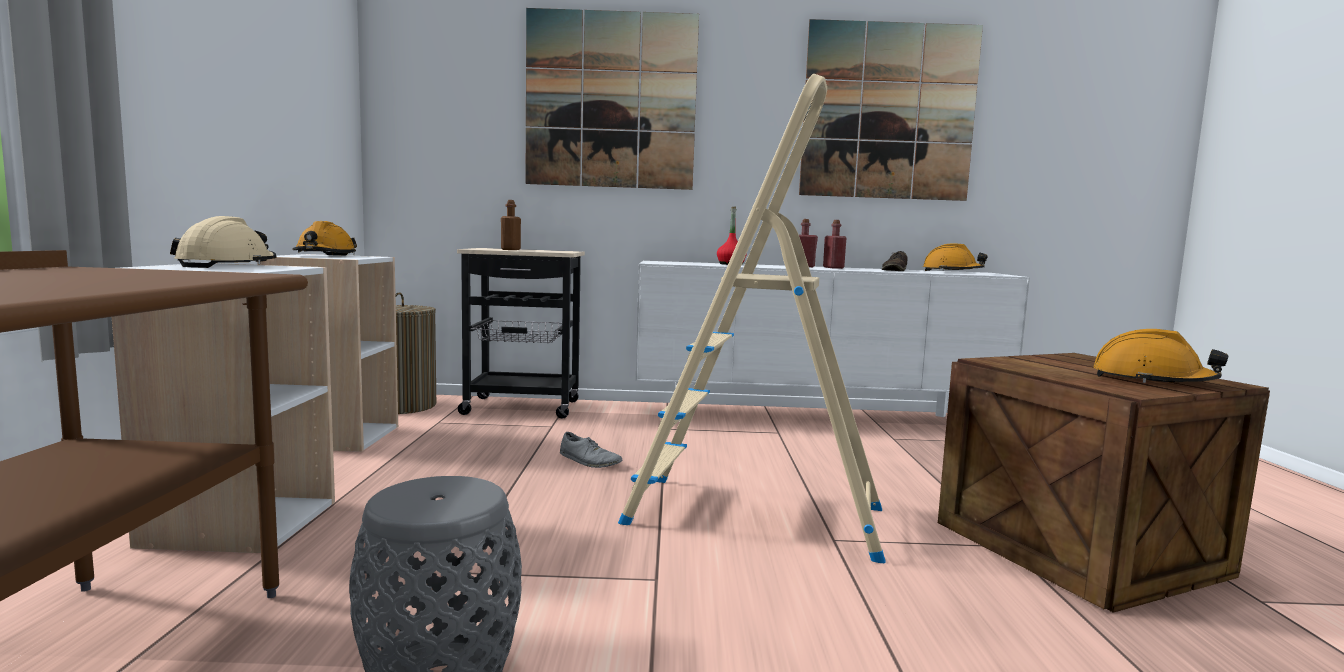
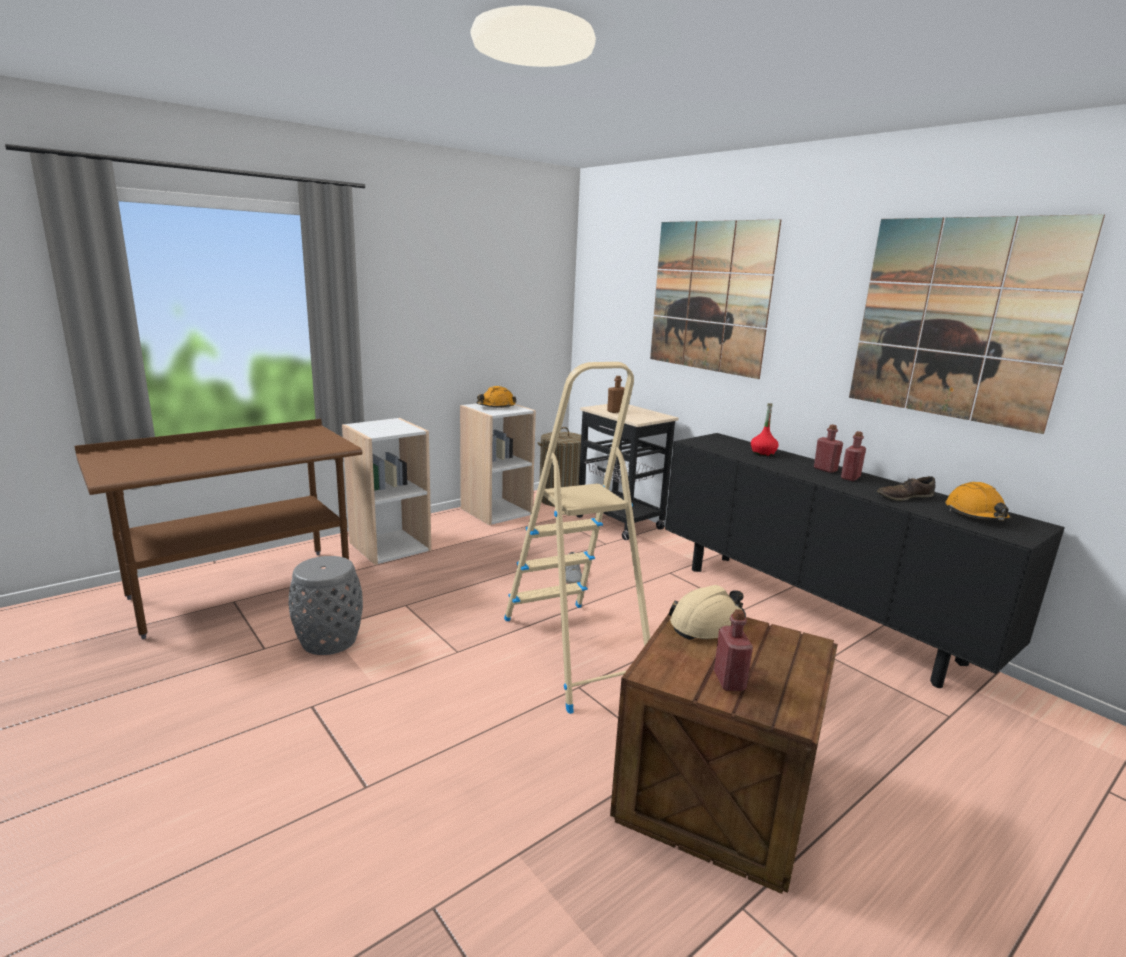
camera: 50 degrees right, 10 degrees up
(228, 265) = (392, 424): beige hard hat -> beige hard hat (707, 625)
(815, 417) = (814, 611): white cabinet -> black cabinet
(1152, 380) = (729, 681): orange hard hat -> red bottle

